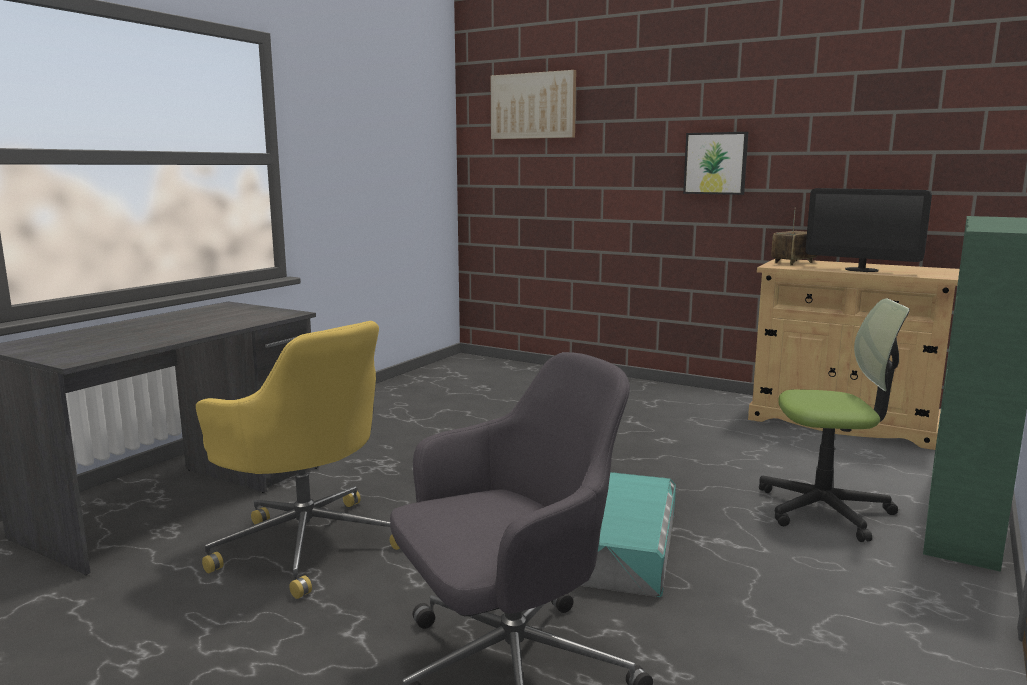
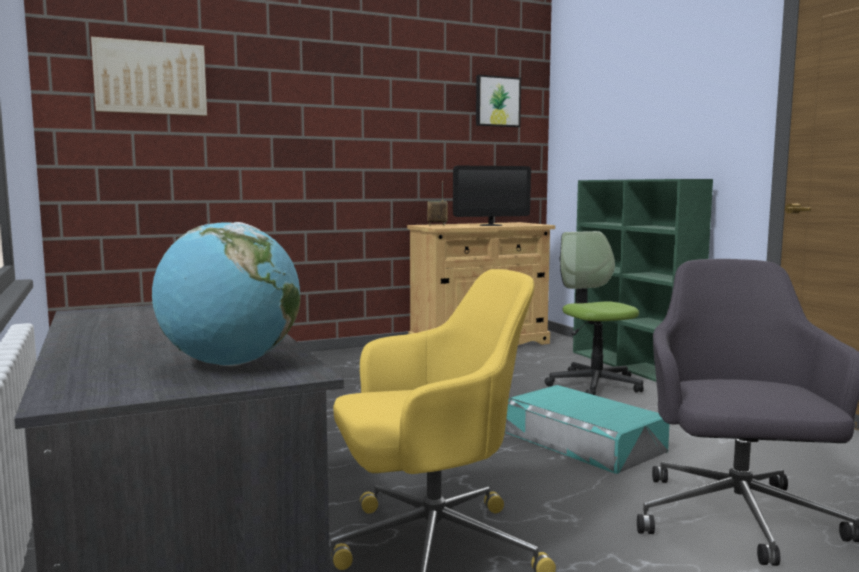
camera: 55 degrees left, 5 degrees down
(90, 348) = (230, 364): none -> globe
(715, 163) = (350, 146): picture -> picture (497, 101)
(824, 510) = (594, 384): office chair -> office chair turned 60 degrees counterclockwise

